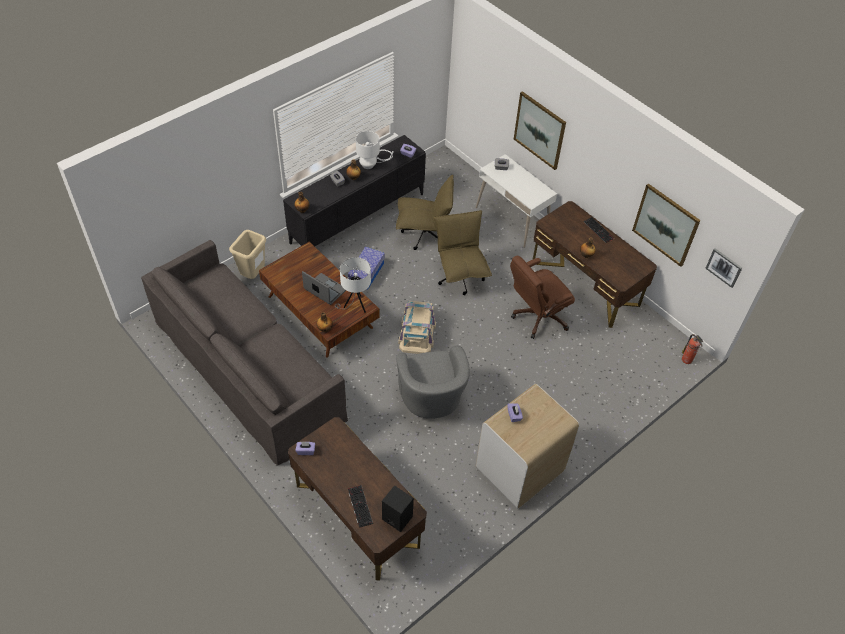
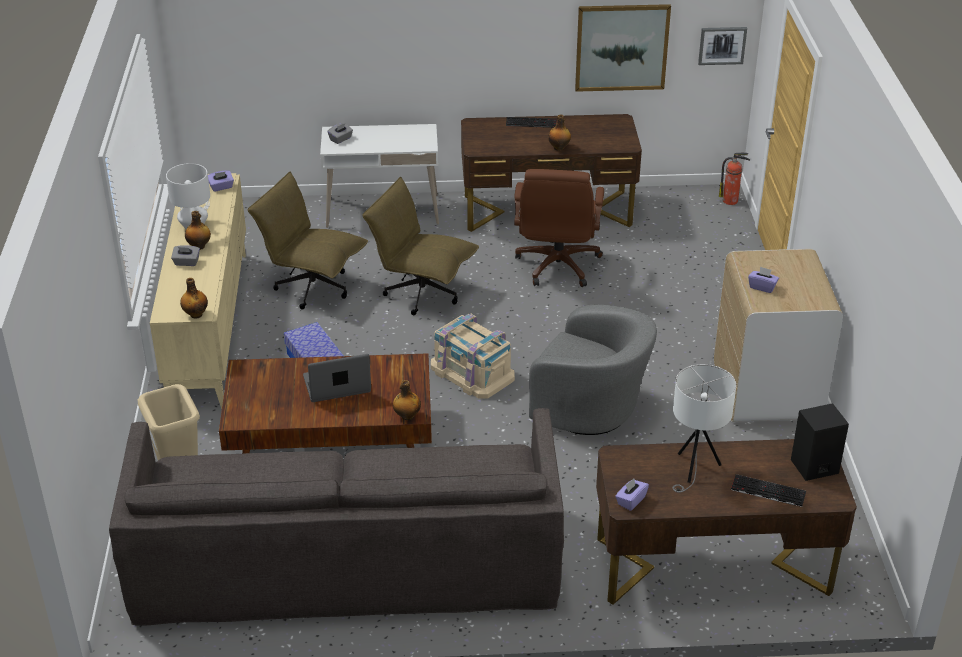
camera: 50 degrees left, 15 degrees down
(355, 305) = (397, 371): white table lamp -> white table lamp (694, 469)
(358, 218) = (208, 327): black cabinet -> beige cabinet
(423, 234) = (314, 288): beige office chair -> beige office chair turned 105 degrees counterclockwise
(539, 130) = (373, 48): picture -> none

